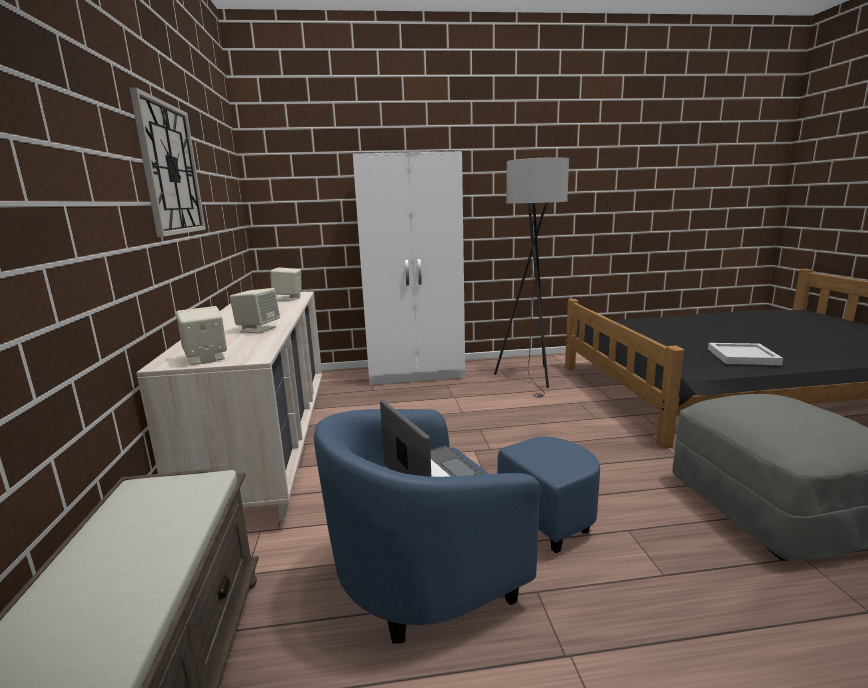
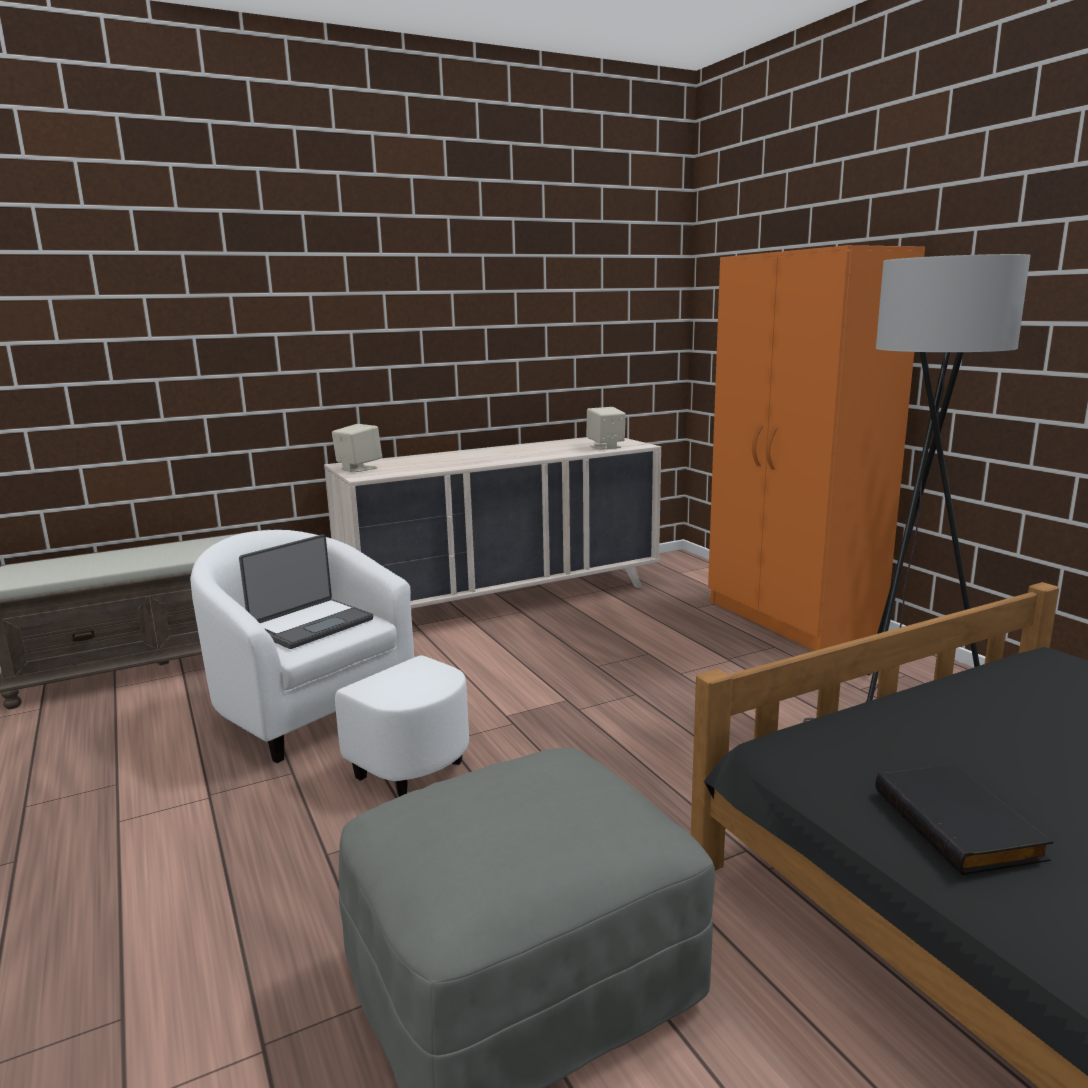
camera: 70 degrees right, 0 degrees up
(170, 169) = (458, 295): wall clock -> none
(258, 329) = (458, 462): beige speaker -> none
(416, 373) = (791, 619): white wardrobe -> orange wardrobe
(456, 563) = (330, 725): blue armchair -> white armchair
(743, 356) = (960, 824): white tray -> black book

